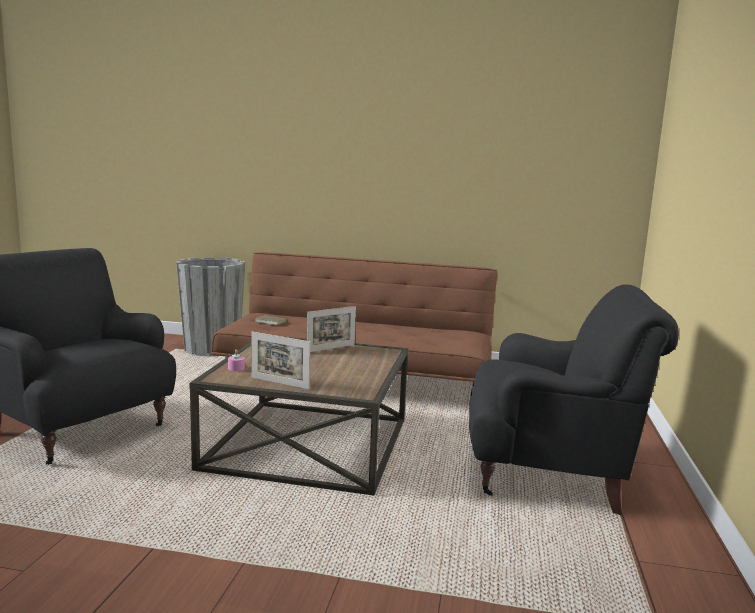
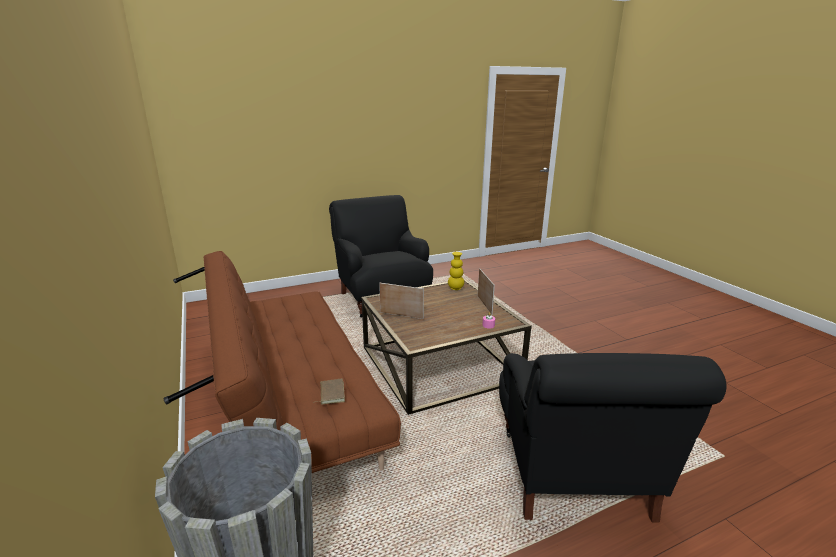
camera: 125 degrees left, 10 degrees up
(354, 387) = (455, 288): none -> yellow vase

